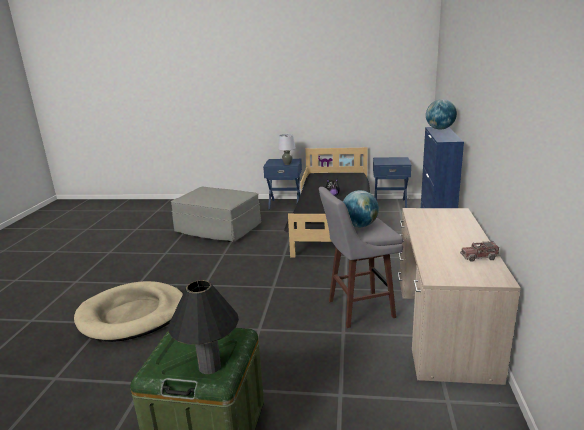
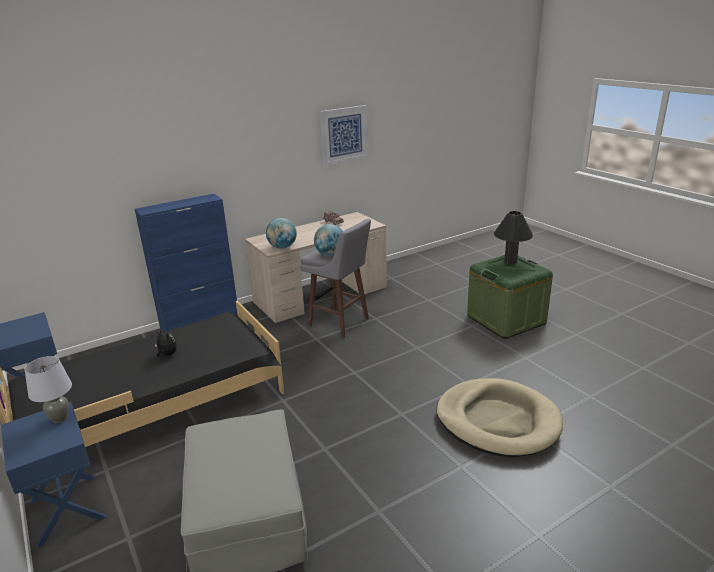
camera: 130 degrees left, 5 degrees up
(440, 129) = (154, 208): globe -> globe (282, 247)
(539, 139) = (344, 134): none -> picture

